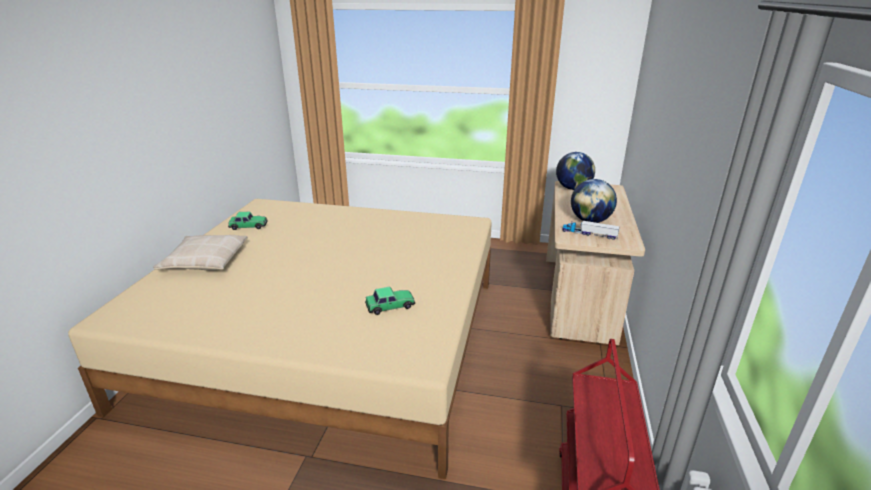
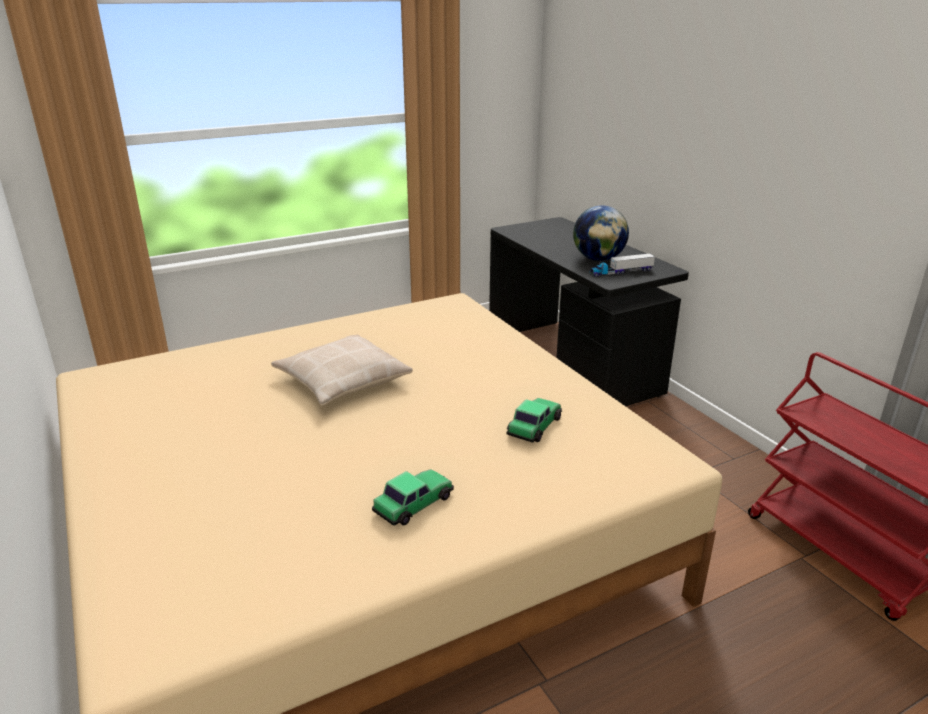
camera: 40 degrees left, 0 degrees up
(205, 261) = (155, 491): beige pillow -> beige pillow (342, 381)
(248, 226) = (134, 415): toy car -> toy car (414, 503)
(573, 188) = (523, 231): globe -> none
(580, 298) = (573, 364): beige desk -> black desk

